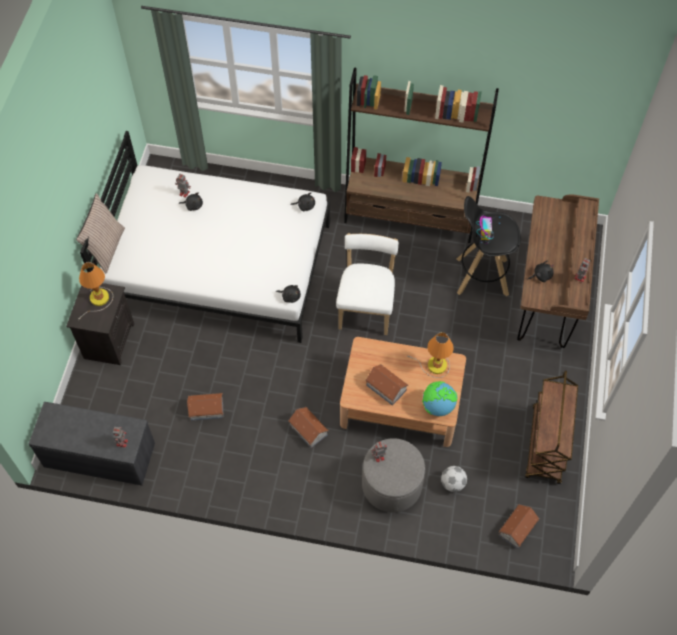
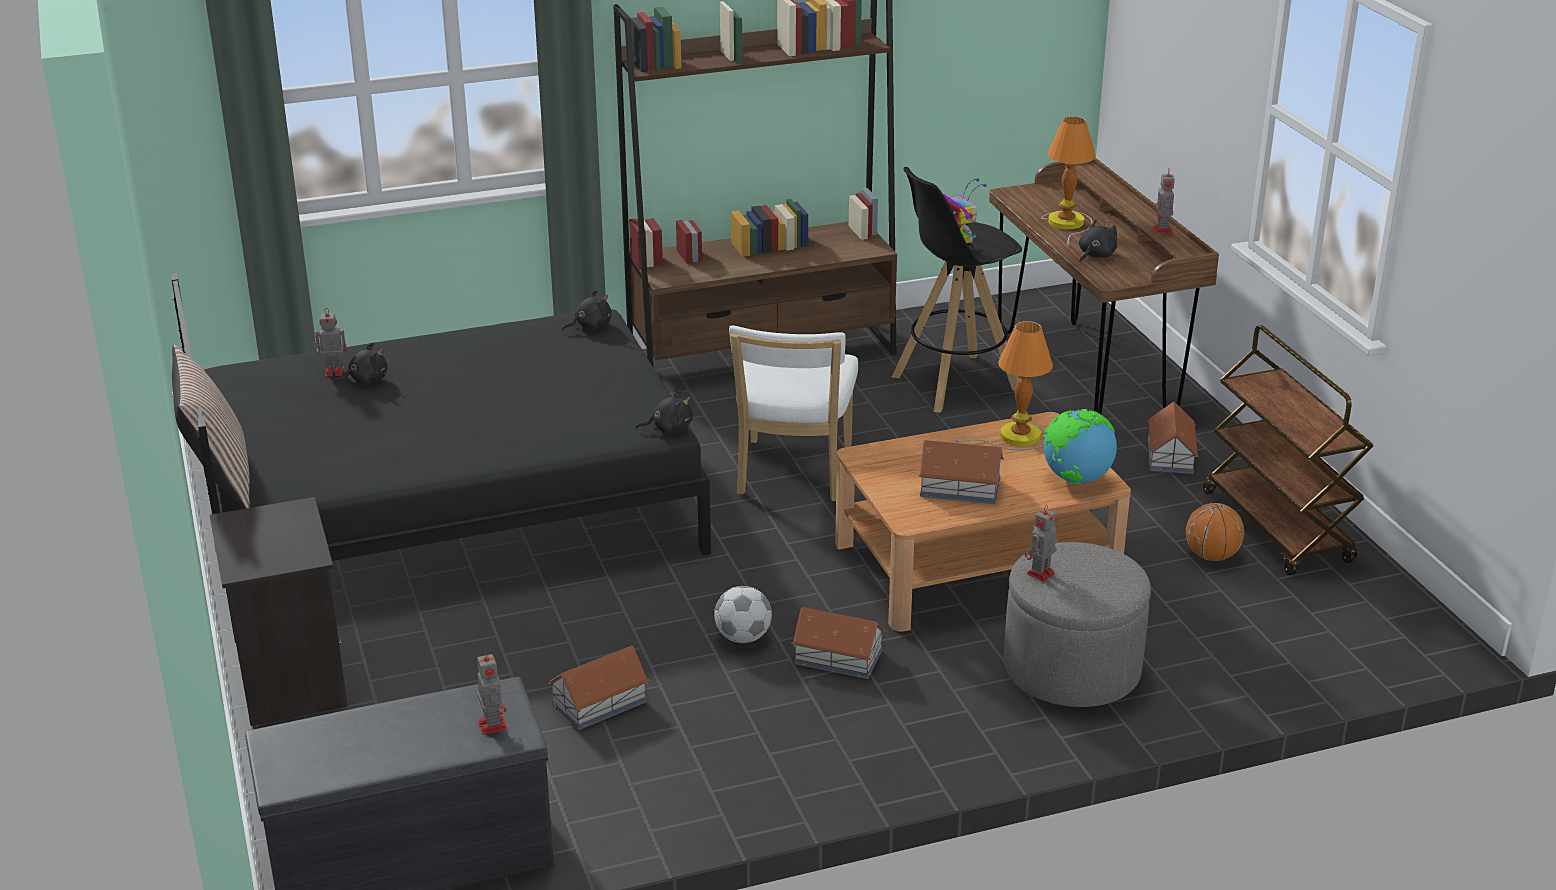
camera: 30 degrees left, 30 degrees down
(99, 300) = (270, 528): table lamp -> table lamp (1068, 223)
(218, 264) = (448, 510): white bed -> black bed
(366, 307) = (792, 475): white chair -> white chair turned 150 degrees counterclockwise
(452, 483) = (1178, 628): football -> football (743, 638)
(502, 448) = (1211, 556): none -> basketball
(517, 528) = (1351, 640): toy house -> toy house (1170, 455)

